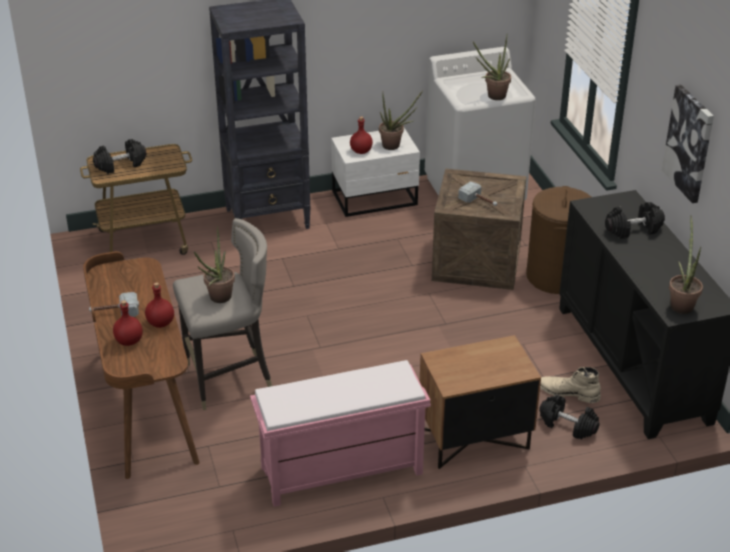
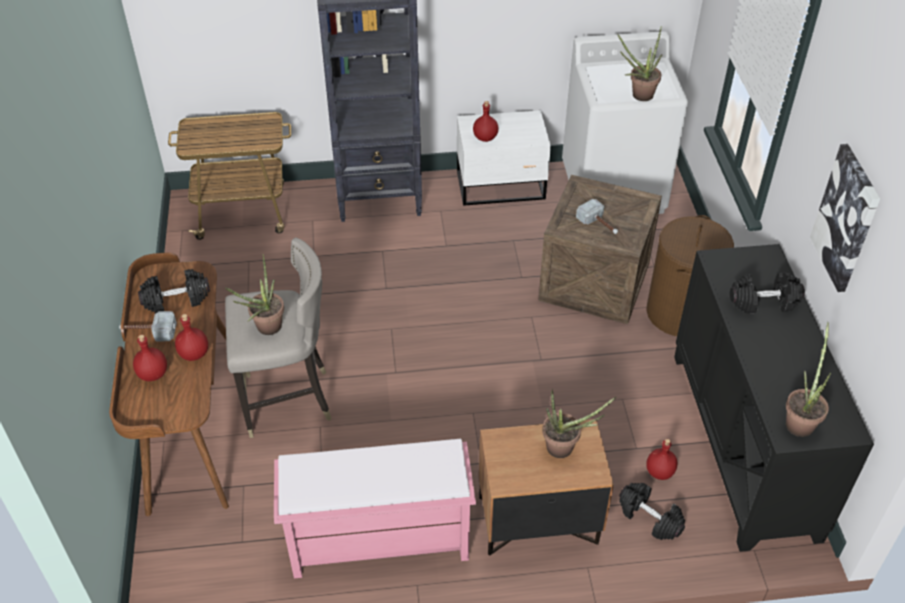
camera: 10 degrees right, 10 degrees up
(120, 165) = (213, 133): black dumbbell -> black dumbbell (176, 300)
(395, 146) = (524, 134): potted plant -> potted plant (565, 449)
(568, 392) = (660, 472): beige boot -> red bottle

